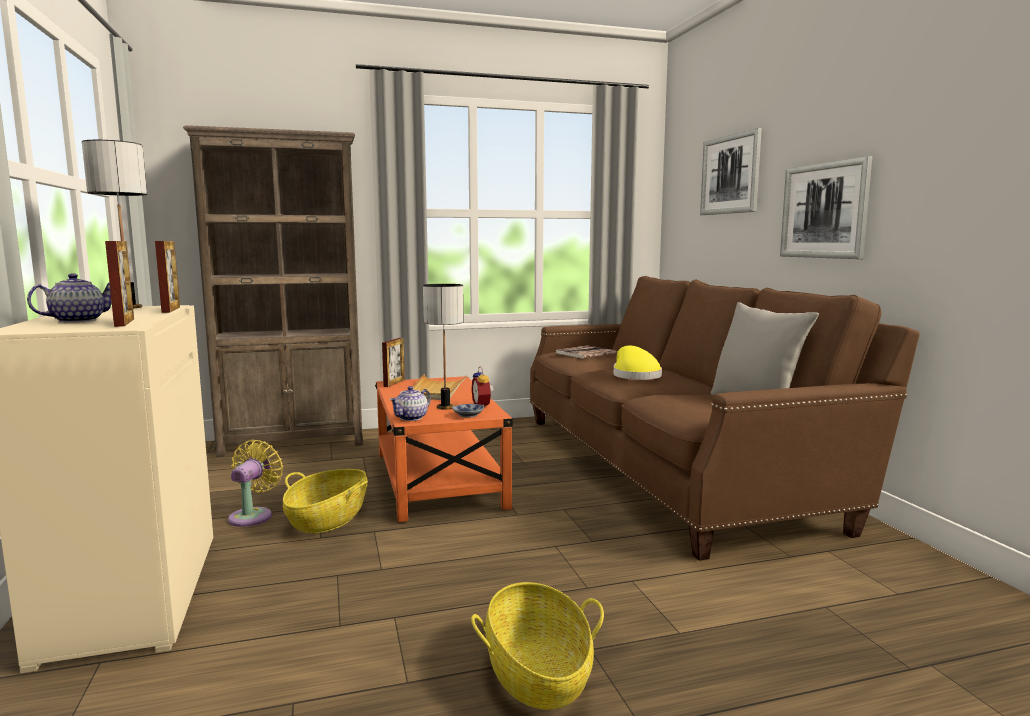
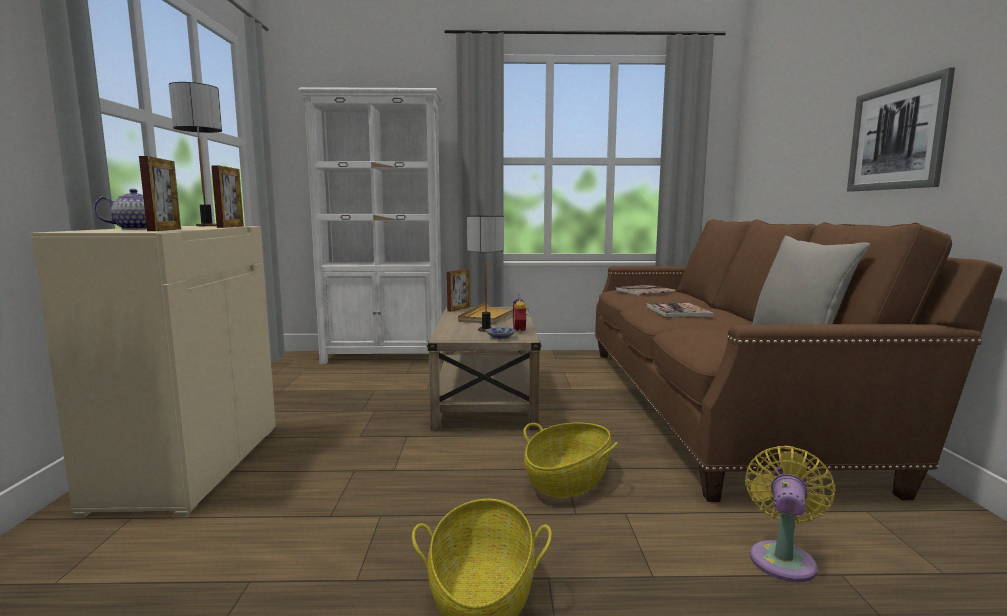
camera: 15 degrees right, 0 degrees up
(253, 516) = (318, 412): yellow fan -> yellow fan (783, 558)
(293, 443) = (384, 357): brown bookcase -> white bookcase
(328, 519) = (375, 421): basket -> basket (568, 480)
(411, 418) = (448, 336): teapot -> none
(438, 480) = (485, 398): orange coffee table -> beige coffee table
(634, 376) = (678, 311): yellow hat -> book
(730, 174) = (801, 111): picture -> none

